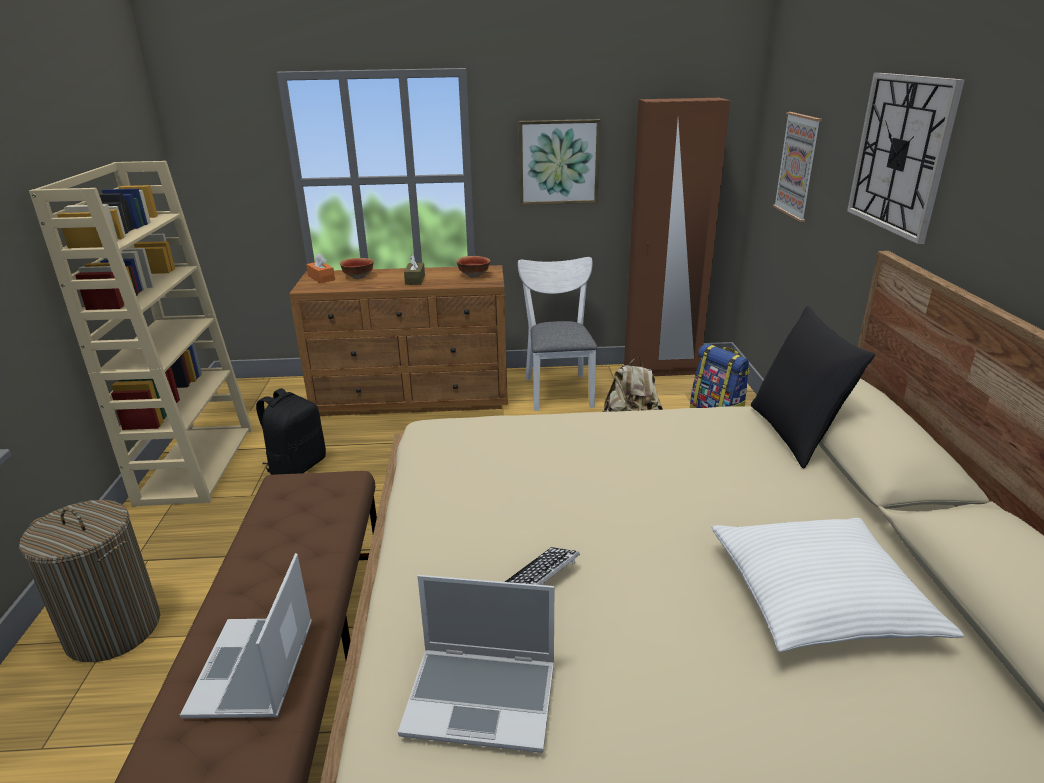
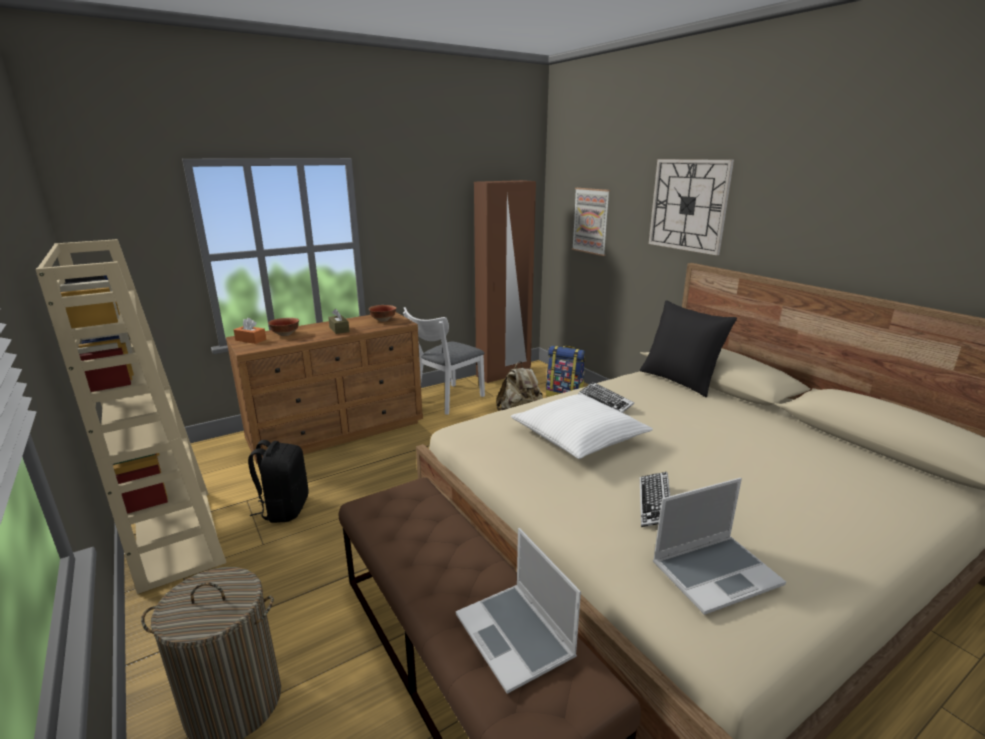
camera: 30 degrees left, 5 degrees down
(558, 162) = (422, 229): picture -> none
(558, 389) = (446, 400): white chair -> white chair turned 105 degrees counterclockwise
(640, 437) = (605, 402): none -> keyboard
(819, 597) = (792, 458): white pillow -> white pillow (579, 437)

